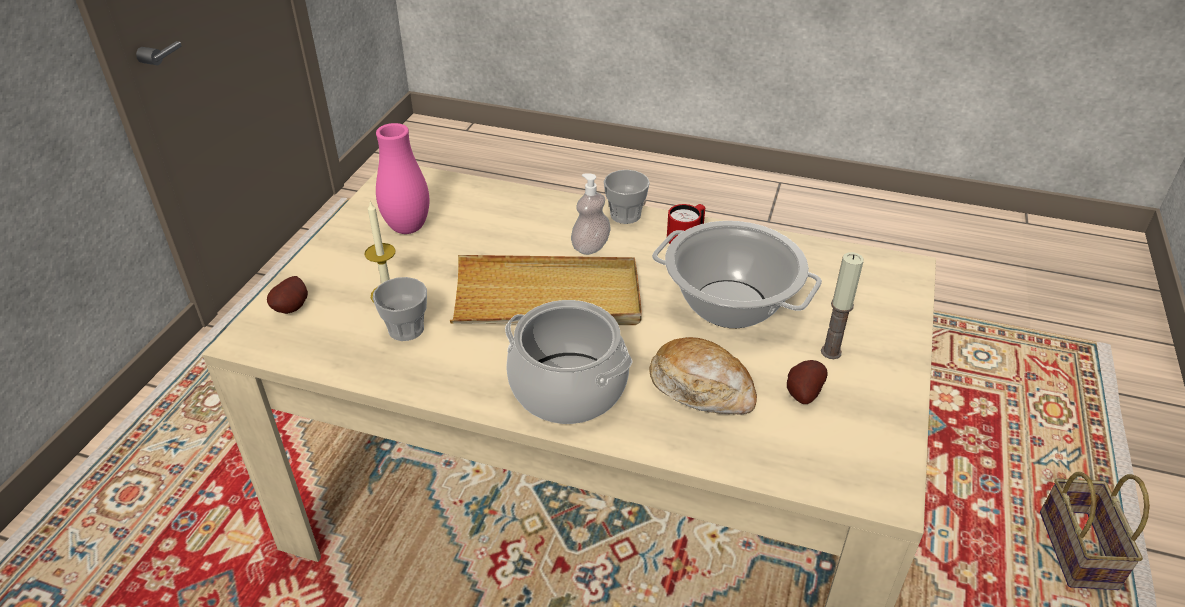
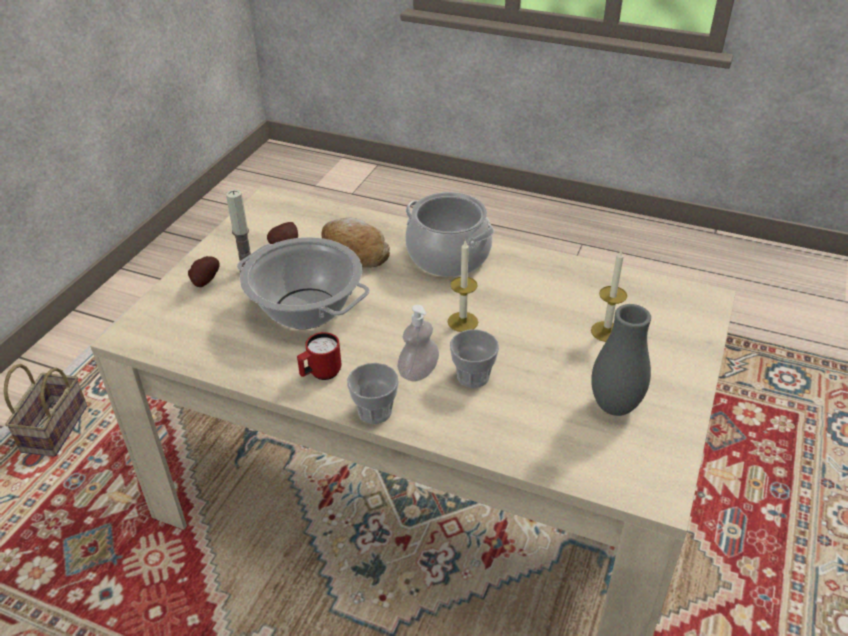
camera: 175 degrees left, 0 degrees up
(293, 308) = (685, 323): potato -> potato (204, 281)
(406, 329) = (579, 301): cup -> cup (473, 376)
(408, 228) = (614, 406): pink vase -> grey vase
(547, 298) = (462, 322): beige tray -> candle

